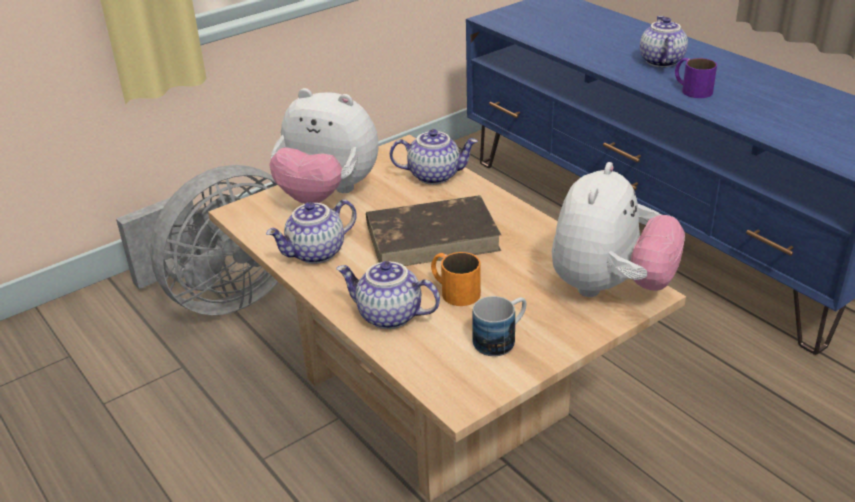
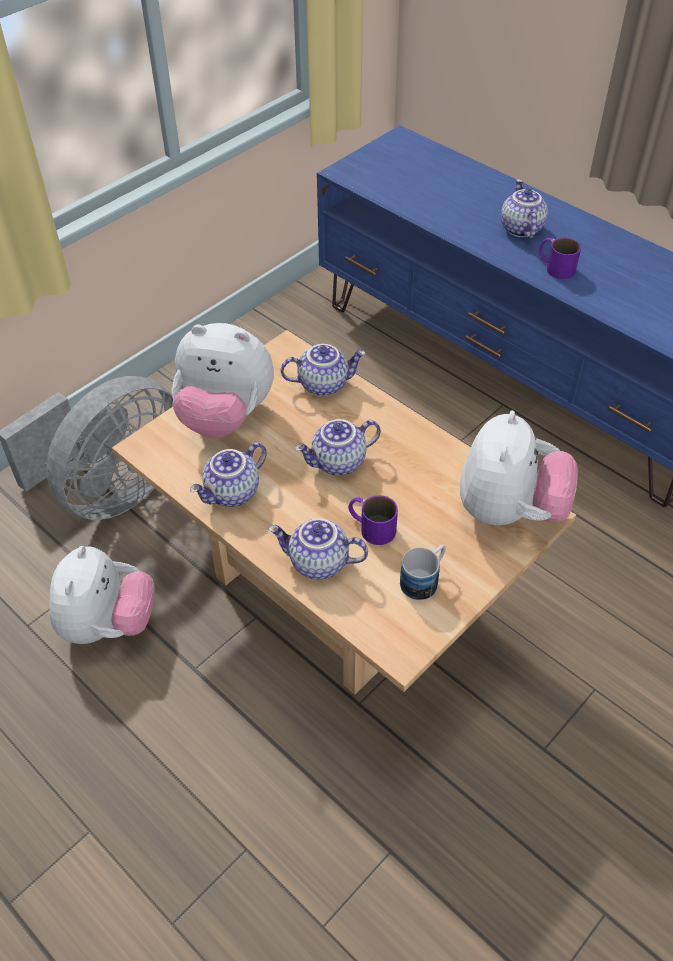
camera: 10 degrees left, 15 degrees up
(184, 410) = (108, 624): none -> plush toy
(433, 237) = (338, 463): brown book -> teapot
(453, 290) = (370, 526): orange mug -> purple mug

